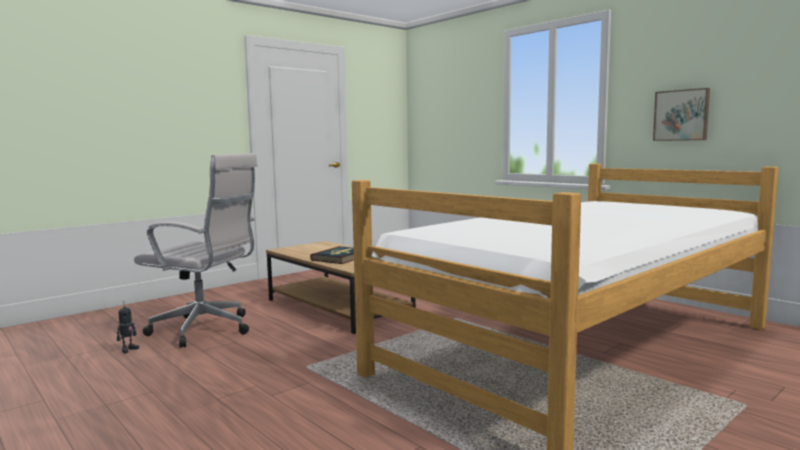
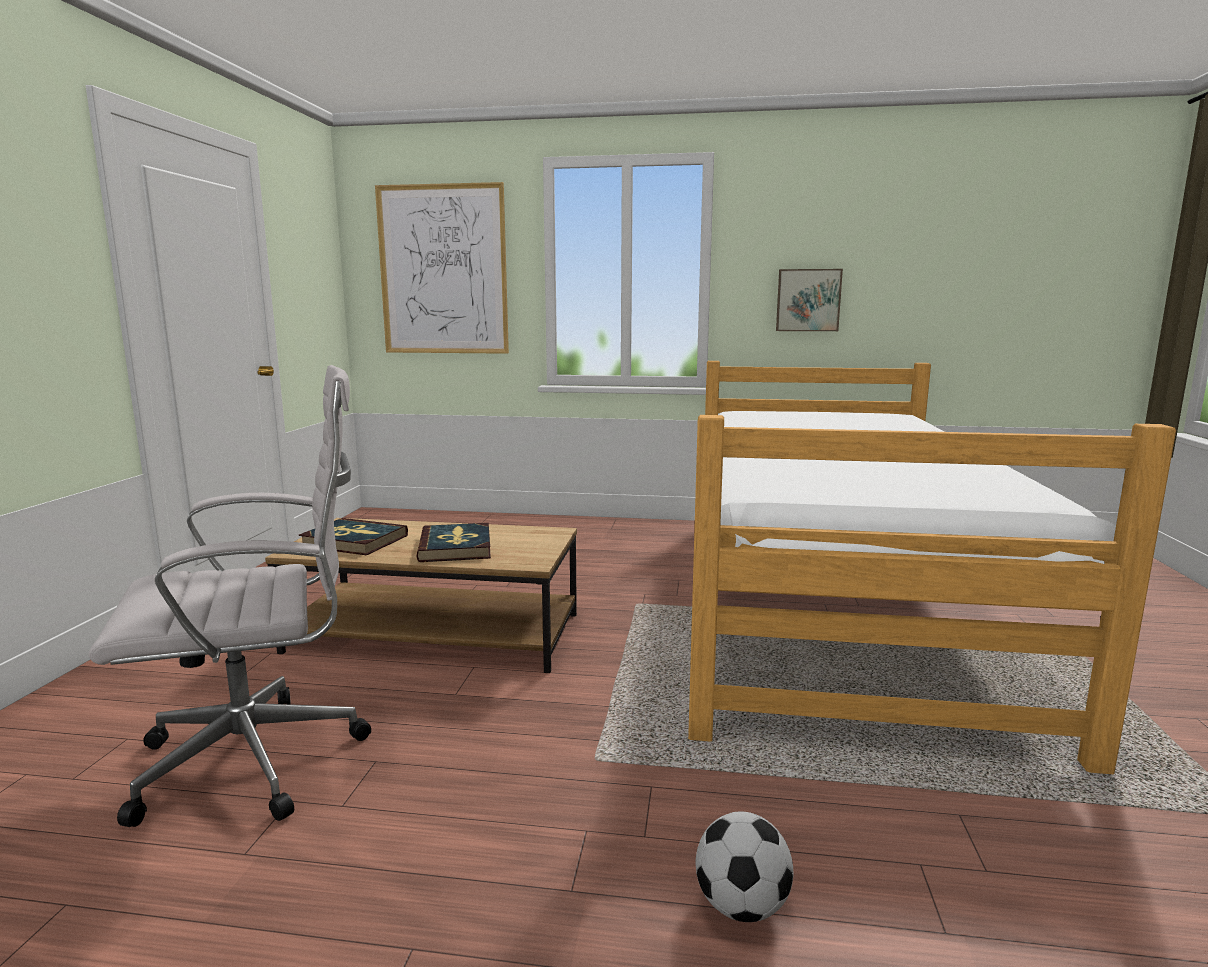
camera: 40 degrees left, 5 degrees up
(128, 349) = (147, 880): toy robot -> none
(258, 427) = (741, 906): none -> football
(308, 249) = (354, 541): none -> book
(452, 107) = (443, 270): none -> picture

